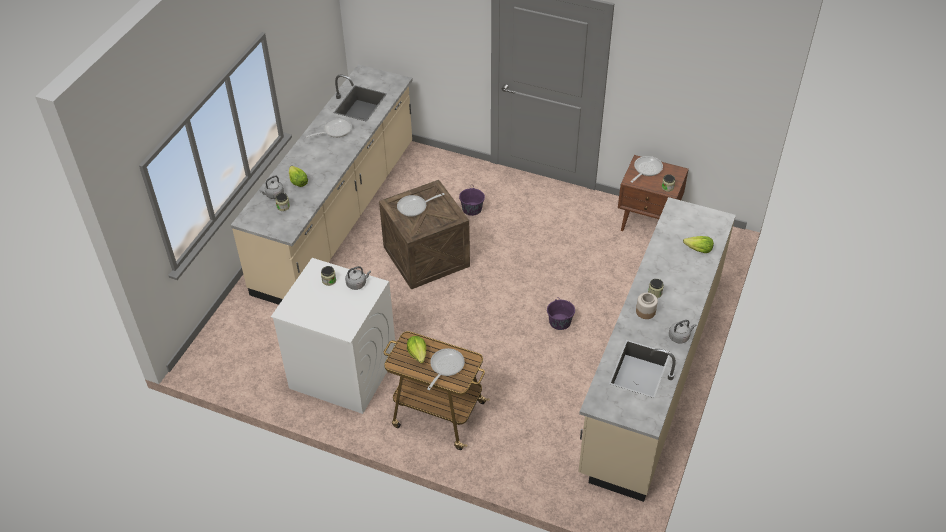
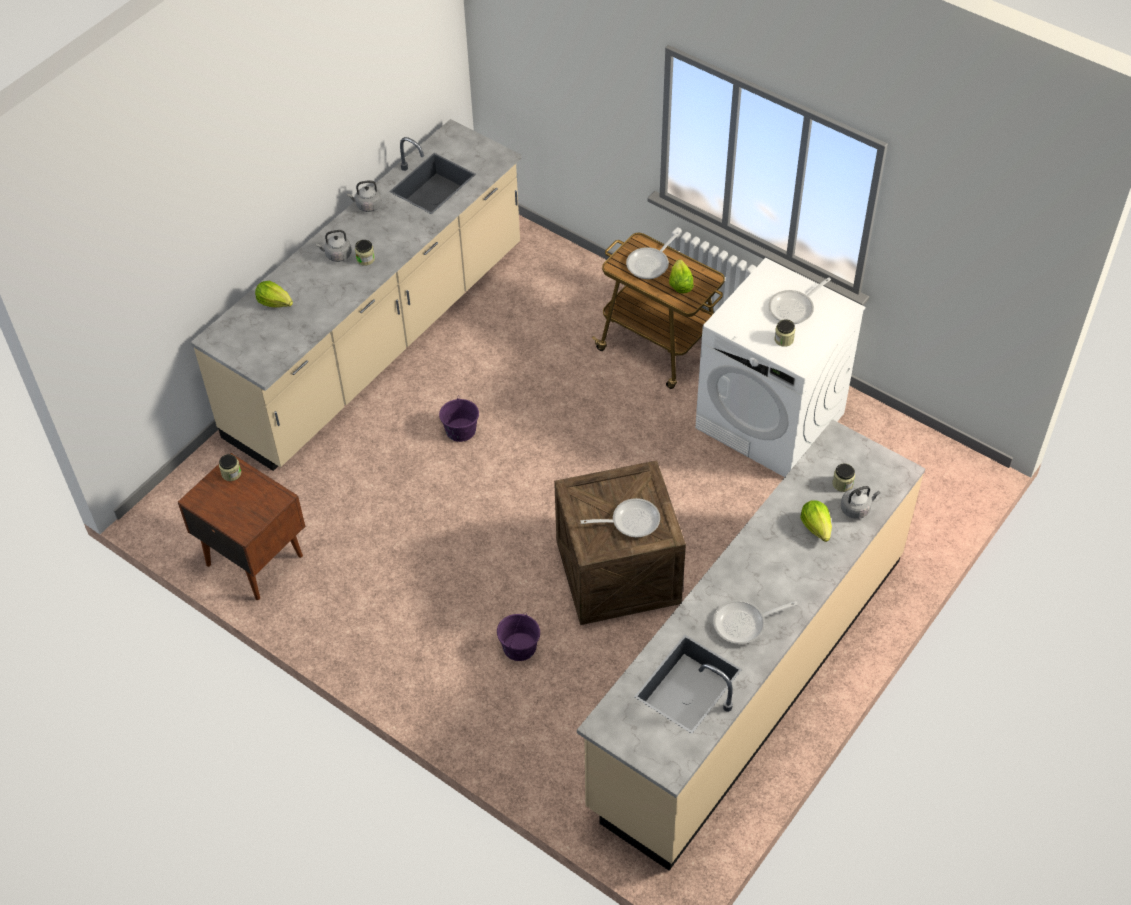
camera: 165 degrees left, 5 degrees up
(357, 283) = (746, 328): grey kettle -> grey kettle (337, 255)
(646, 169) = (243, 513): frying pan -> frying pan (794, 308)
(646, 312) = (390, 239): jar -> none

